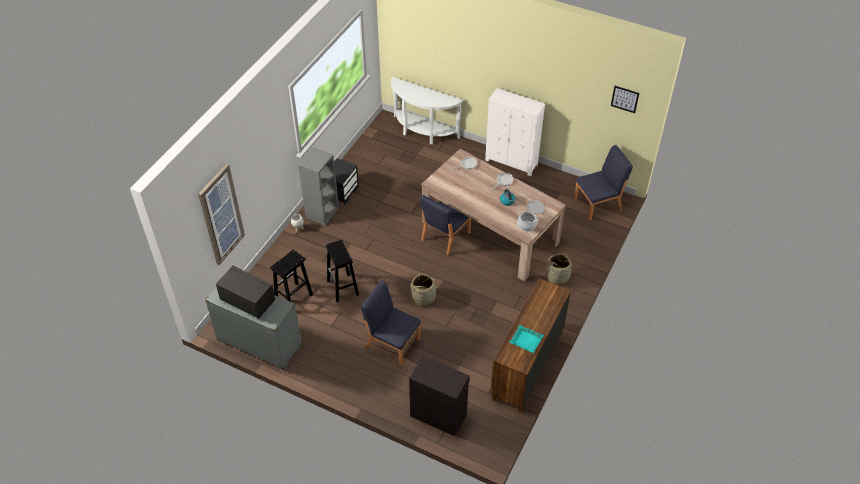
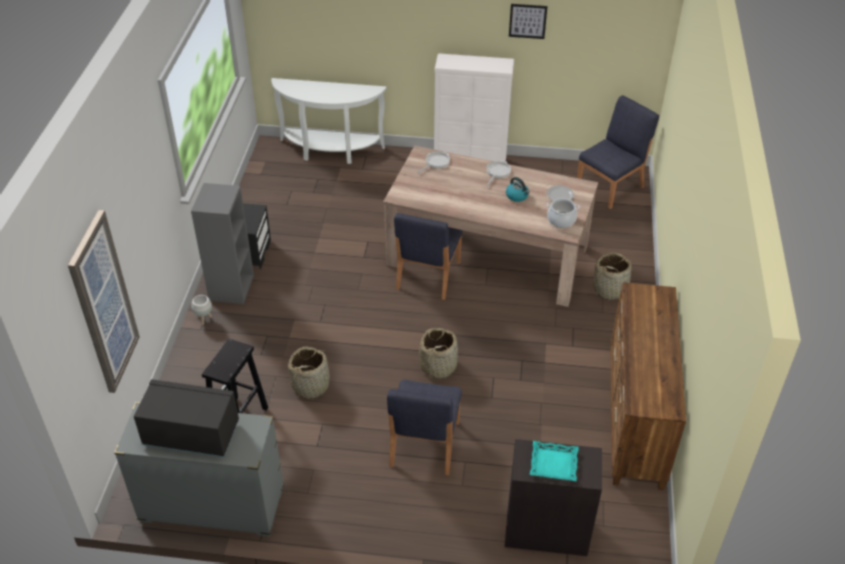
camera: 20 degrees left, 5 degrees down
(343, 288) = (311, 385): black stool -> basket
(392, 343) = (424, 444): blue chair -> blue chair turned 90 degrees counterclockwise
(526, 340) = (656, 372): turquoise tray -> turquoise tray (554, 464)
(625, 99) = (632, 21): picture -> picture (527, 21)

